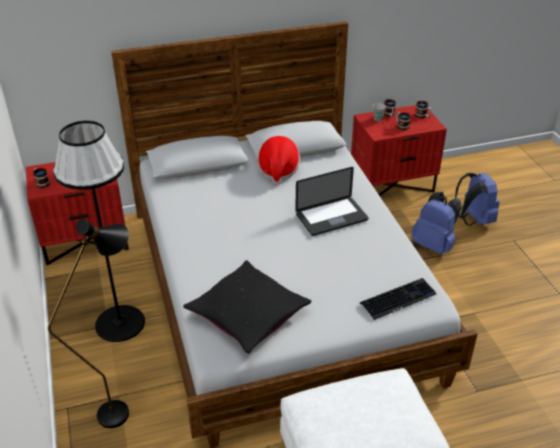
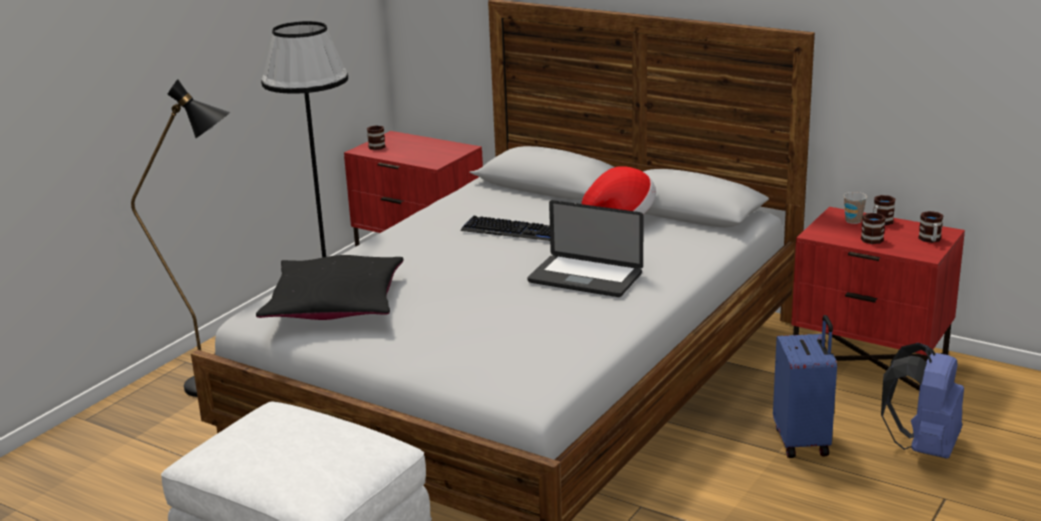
camera: 50 degrees right, 15 degrees down
(398, 299) = (496, 369): keyboard -> keyboard (511, 231)
(434, 245) = (803, 441): blue backpack -> blue suitcase

